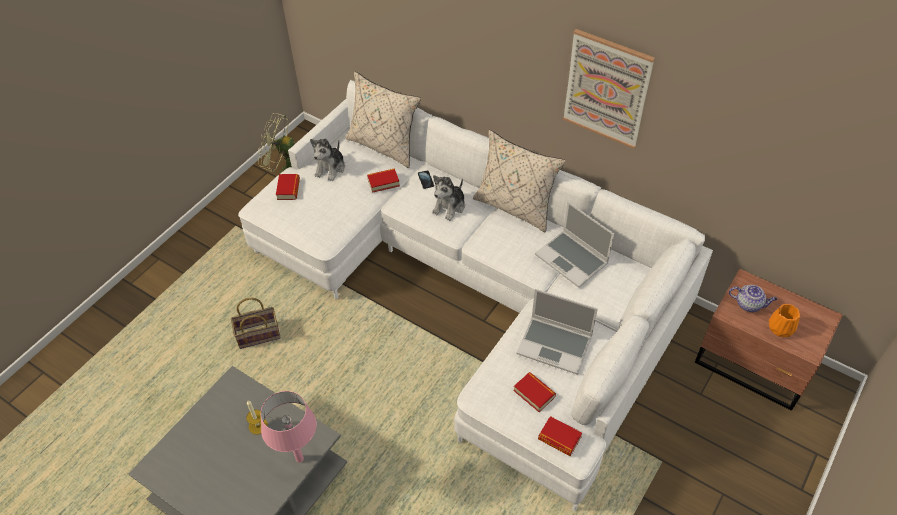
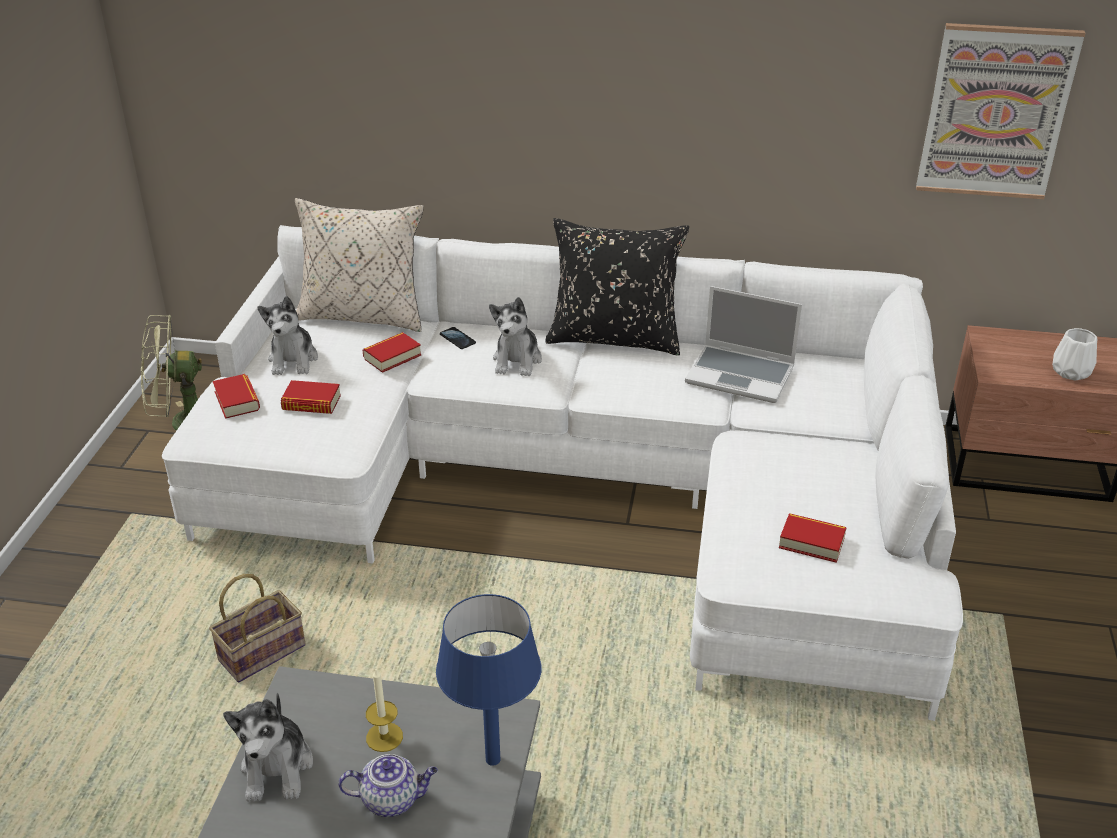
camera: 25 degrees left, 15 degrees down
(203, 423) = (277, 768): none -> plush toy
(300, 459) = (493, 759): pink table lamp -> blue table lamp
(515, 207) = (614, 338): beige pillow -> black pillow
(555, 345) = (796, 476): laptop -> none
(559, 438) = (890, 585): book -> book (311, 403)
(606, 89) = (731, 94): picture -> picture (996, 112)
(749, 304) = (1011, 358): teapot -> teapot (392, 799)
(780, 328) = (1070, 371): orange vase -> white vase

